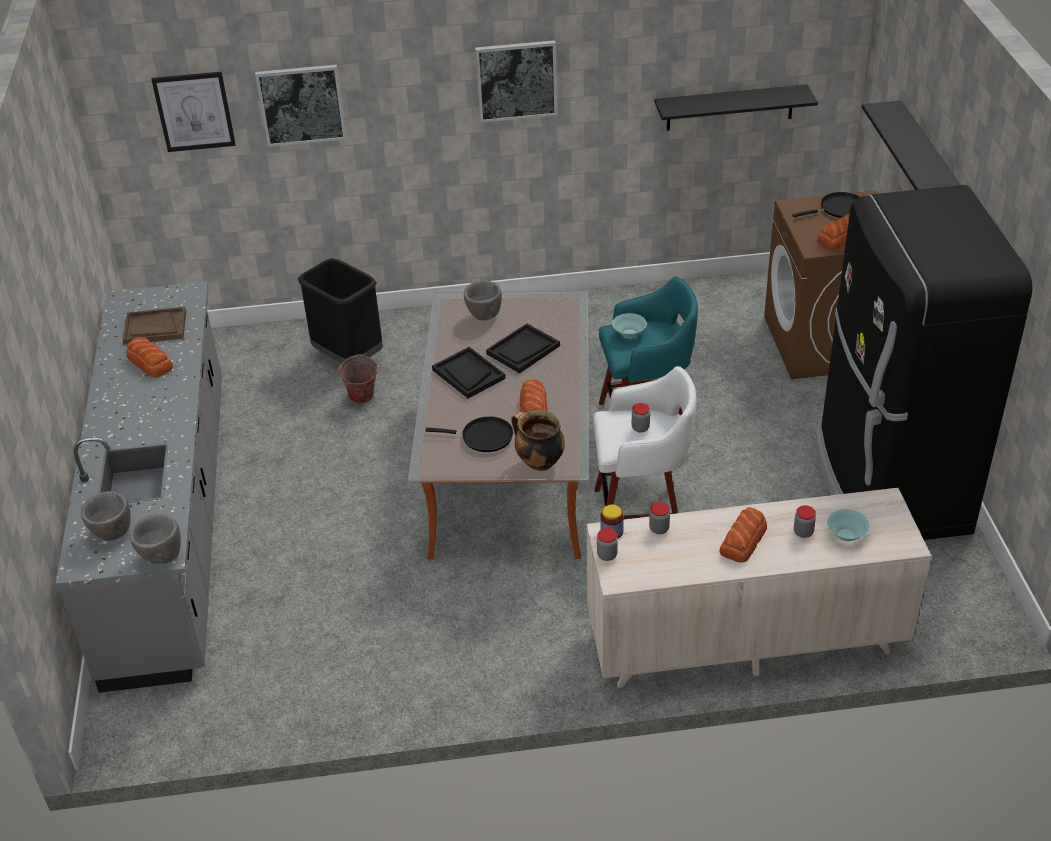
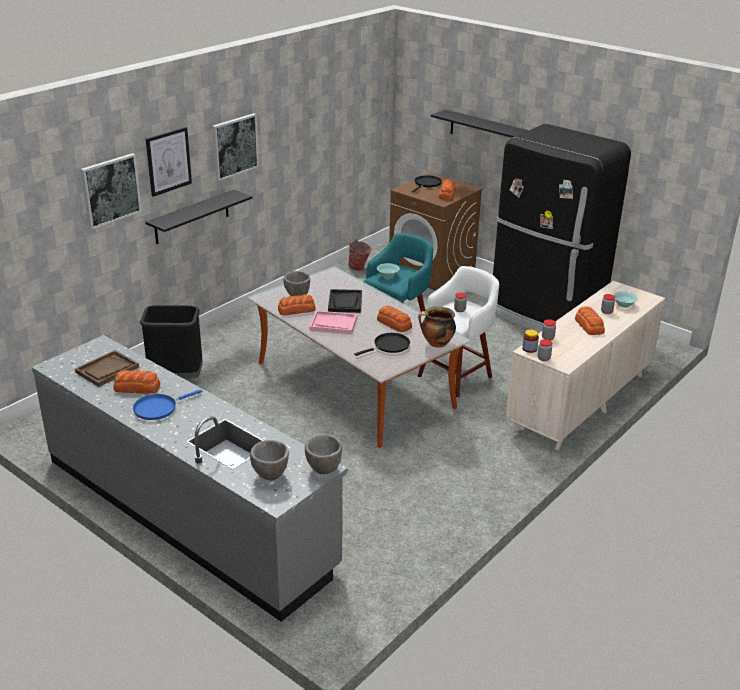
camera: 45 degrees left, 10 degrees down
(134, 398) = (158, 408): none -> blue frying pan
(194, 111) = (38, 211): picture -> picture (168, 161)
(361, 399) = (219, 395): bucket -> bucket (359, 269)
(457, 334) = (296, 309): none -> bread
(468, 374) = (333, 324): black tray -> pink tray
(730, 107) = (338, 145): black shelf -> black shelf (192, 217)

